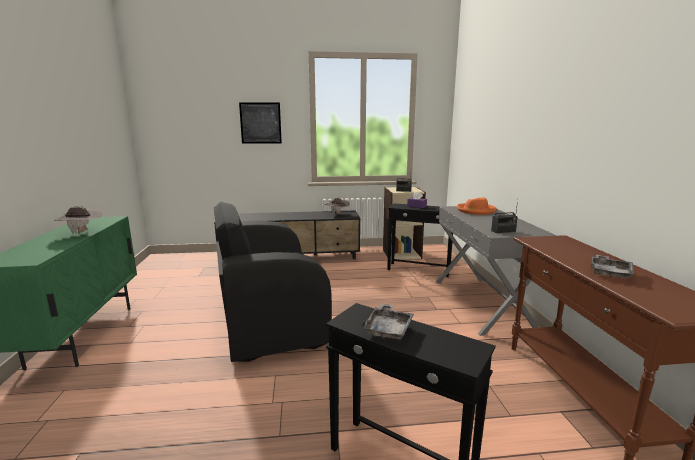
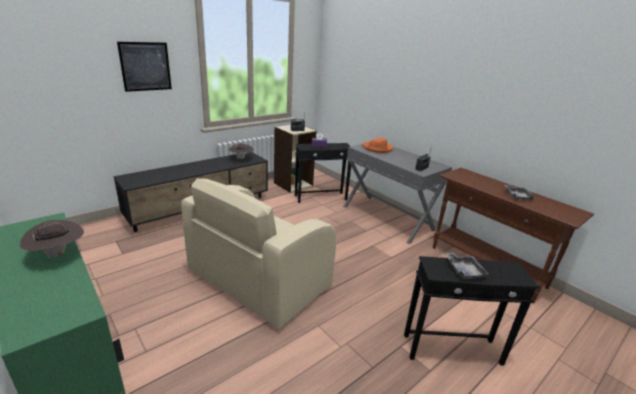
camera: 35 degrees left, 10 degrees up
(270, 321) = (258, 280): black armchair -> beige armchair

